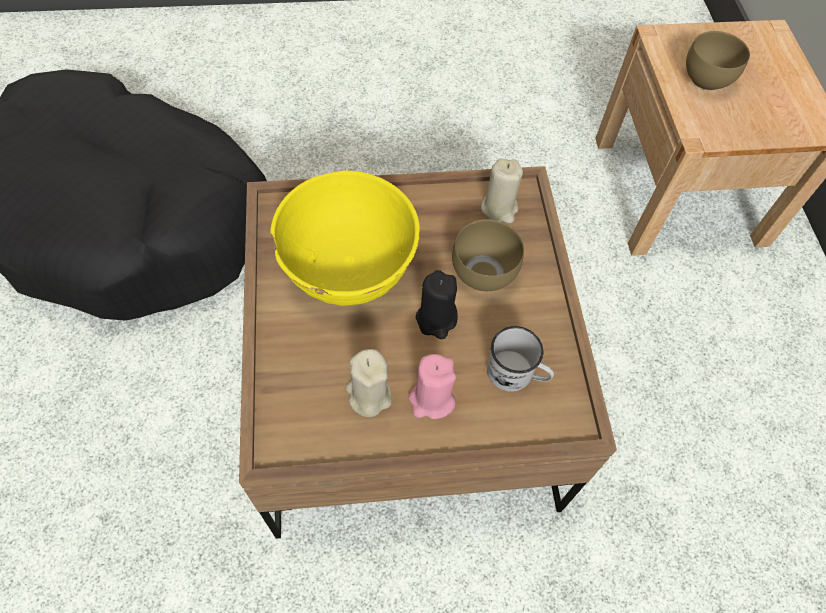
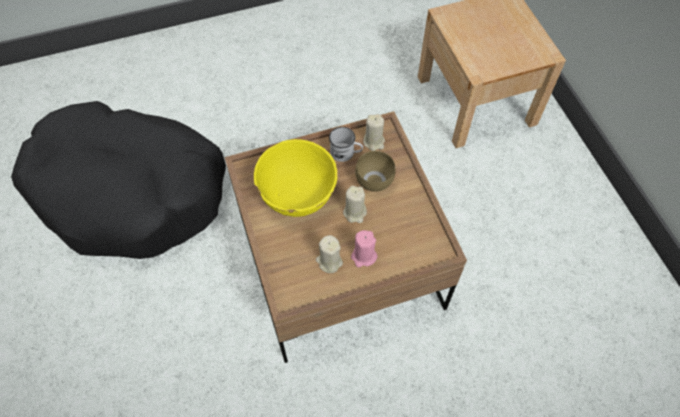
camera: 10 degrees left, 0 degrees up
(436, 319) = (355, 212): black candle -> beige candle
(516, 374) = (405, 233): white mug -> white mug (346, 153)
(705, 81) = (475, 38): brown bowl -> none

